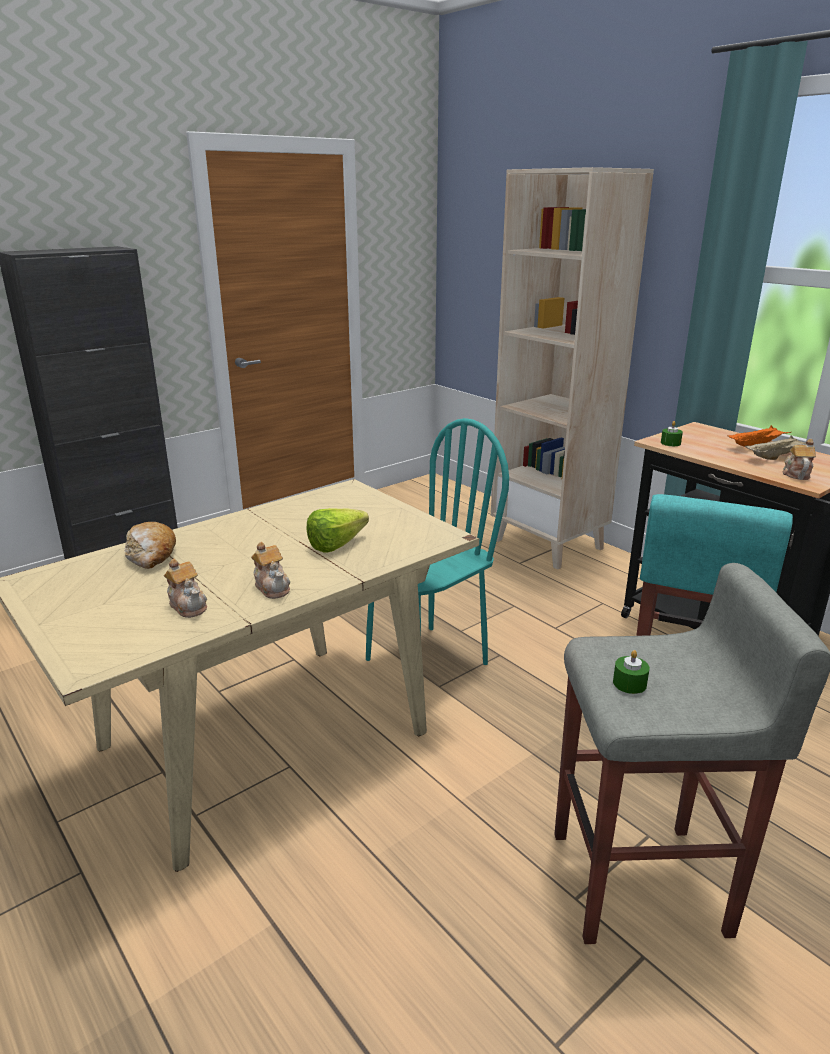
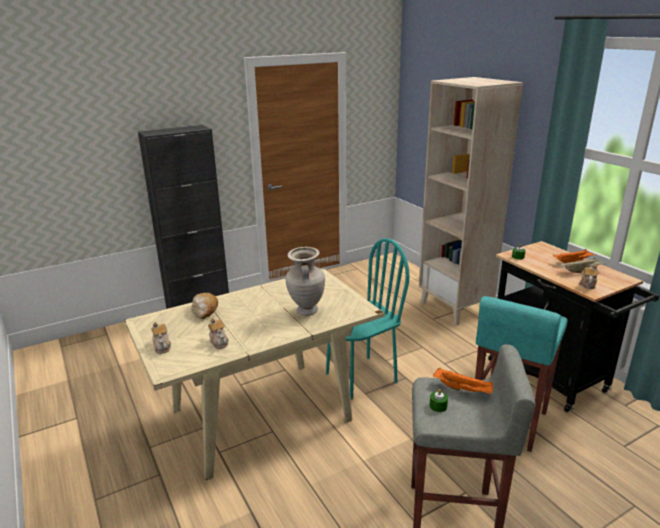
camera: 10 degrees right, 0 degrees up
(272, 587) = (264, 334): teapot -> teapot (162, 346)
(341, 544) = (306, 311): lettuce -> beige vase
(661, 651) = (463, 389): none -> orange tray

